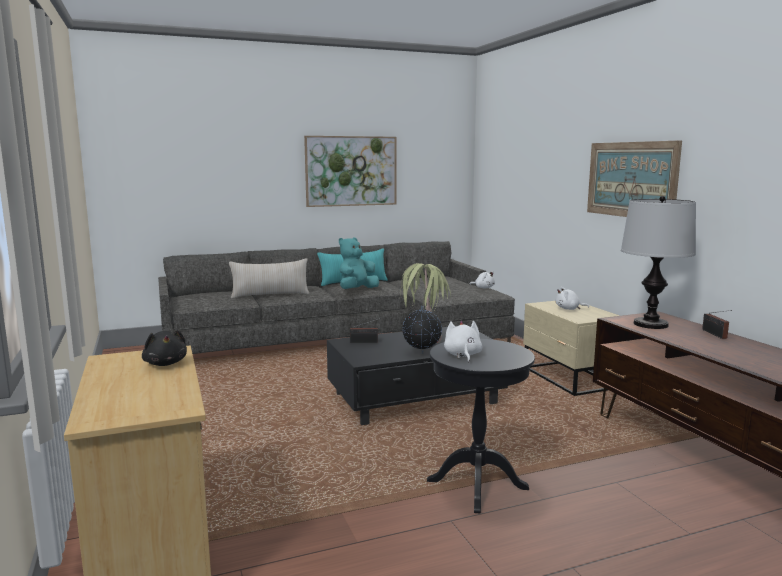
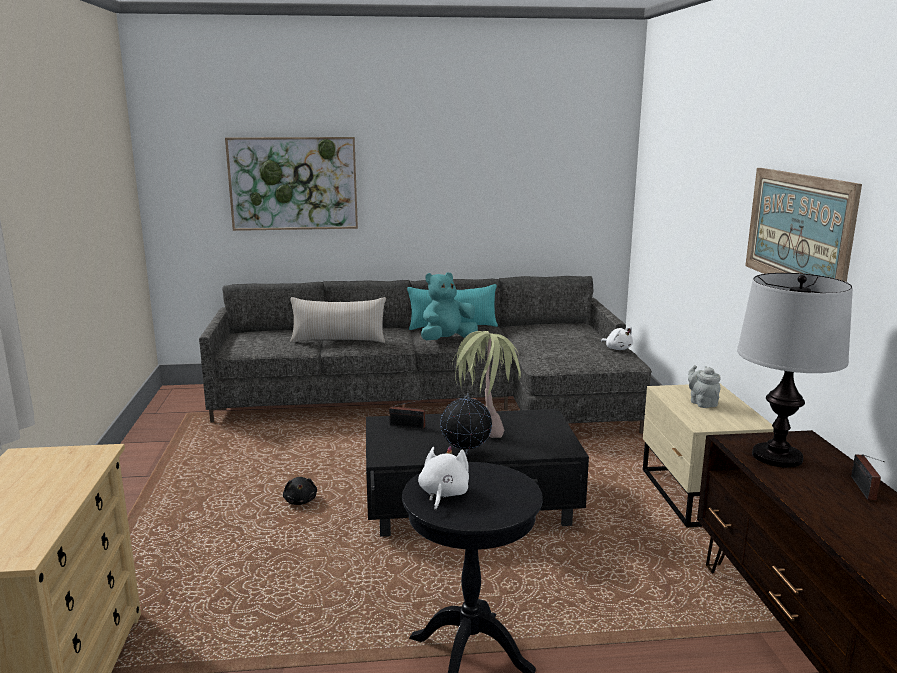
camera: 15 degrees right, 5 degrees up
(165, 363) = (71, 473): black plush toy -> black plush toy (300, 501)
(351, 171) = (461, 181): picture -> picture (293, 183)
(569, 309) = (702, 402): white plush toy -> grey teapot

